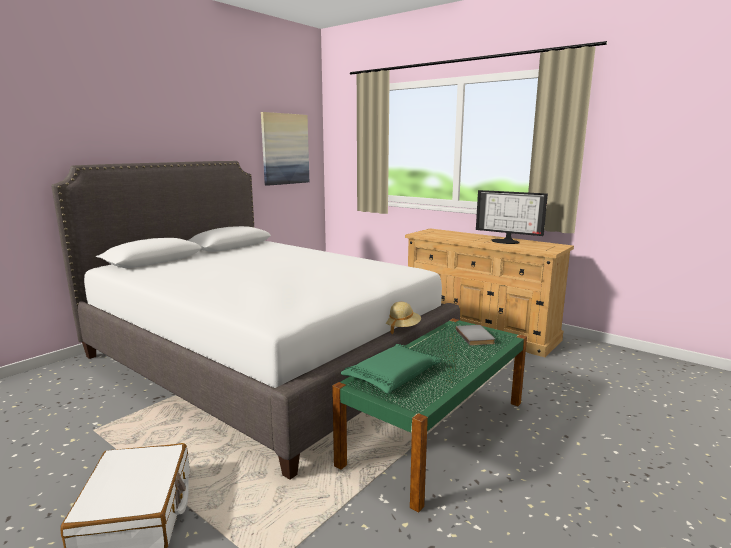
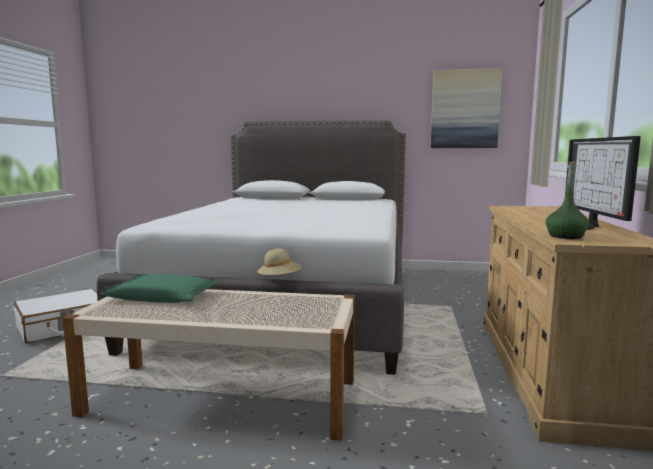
camera: 60 degrees right, 5 degrees down
(436, 431) = (223, 397): green bench -> beige bench
(476, 336) = (302, 310): grey book -> none
(537, 249) = (565, 236): none -> green bottle

